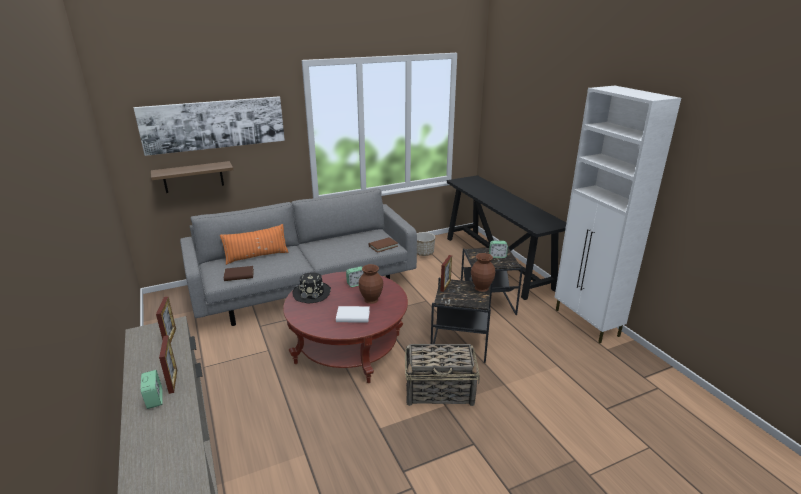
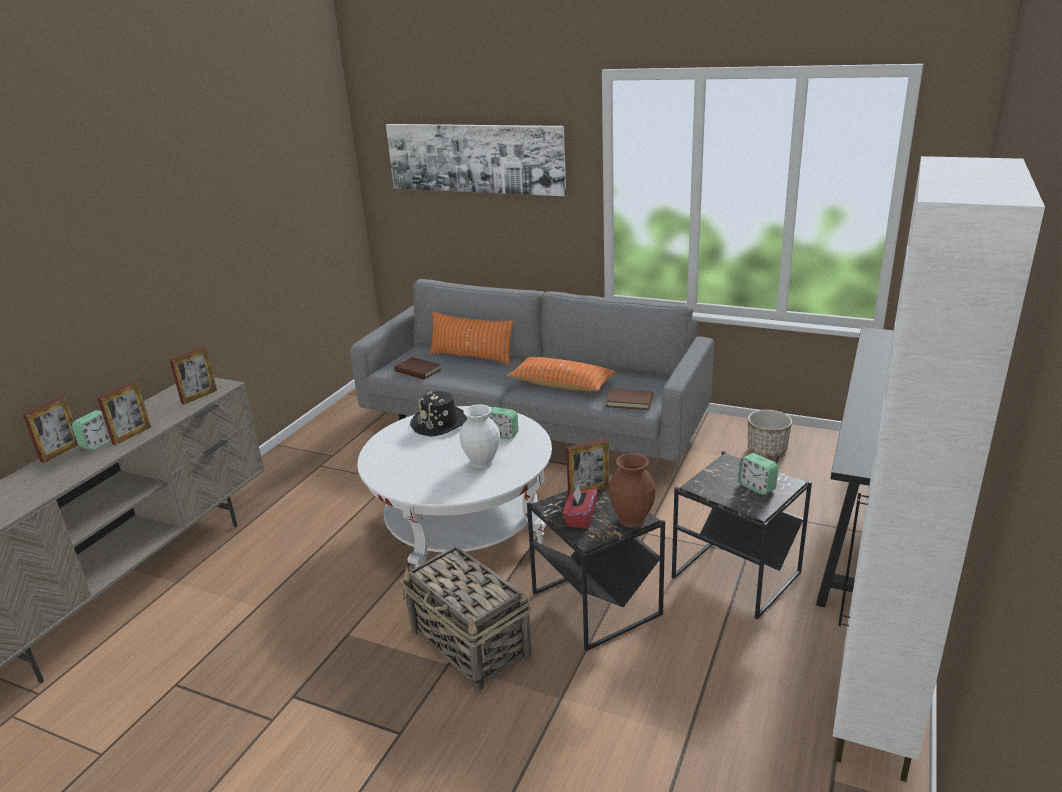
camera: 50 degrees right, 0 degrees up
(133, 421) = (61, 452): none -> picture frame
(193, 177) = (446, 228): shelf -> none
(336, 251) = (561, 384): none -> orange pillow
(349, 348) = (463, 525): red coffee table -> white coffee table
(353, 316) = (428, 471): white book -> none
(370, 299) = (481, 462): brown vase -> white vase
(463, 297) = (580, 518): none -> red tissue box

